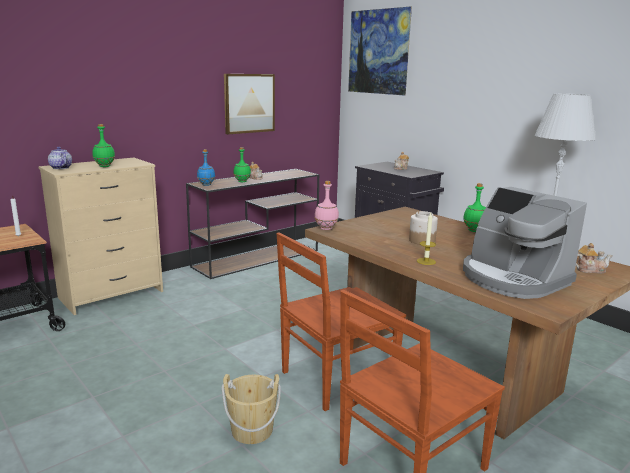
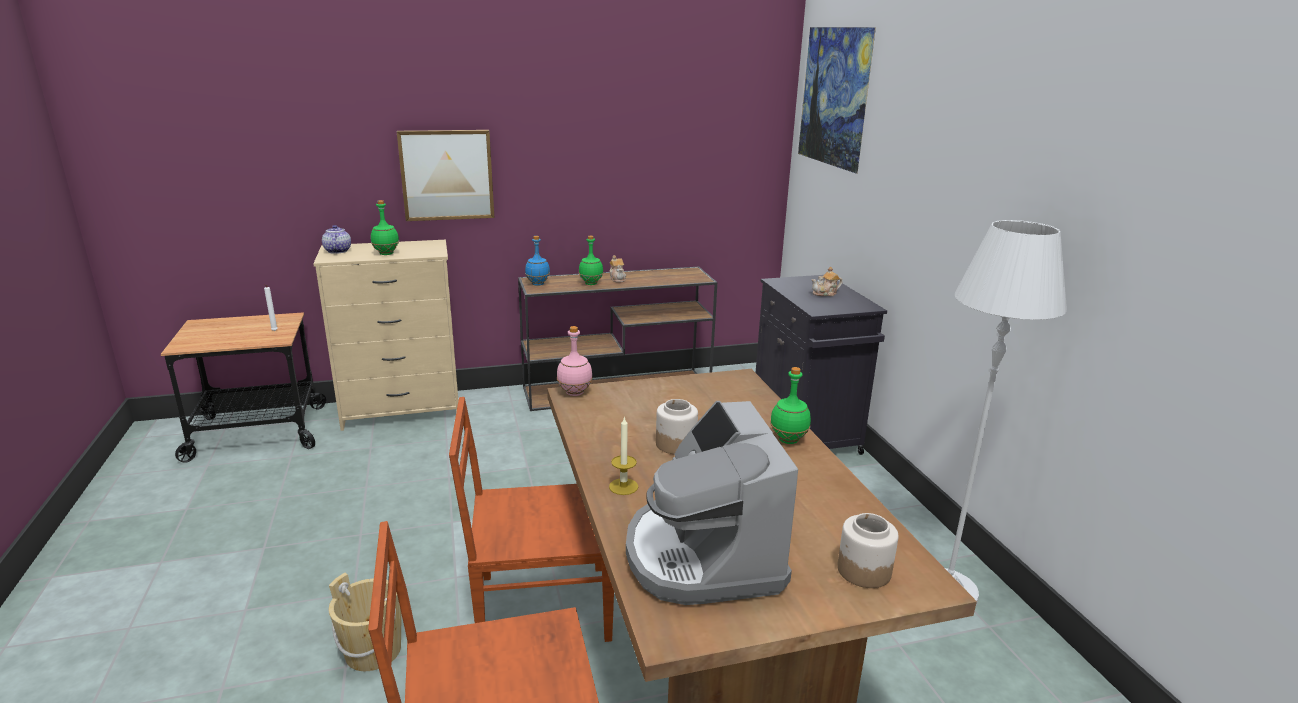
camera: 25 degrees right, 5 degrees up
(249, 103) = (623, 170): picture -> picture (447, 175)
(589, 270) = (863, 570): teapot -> jar

